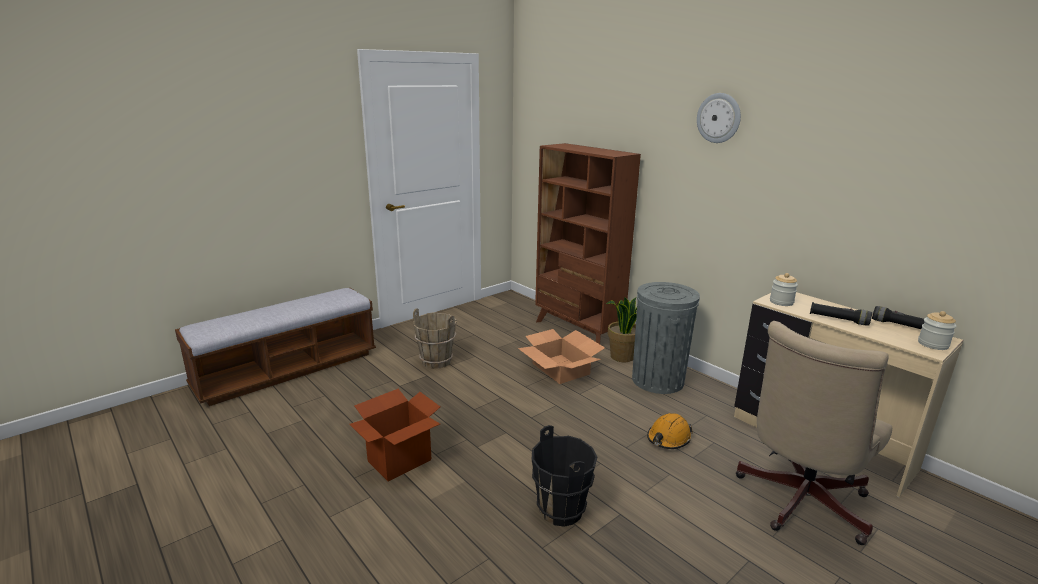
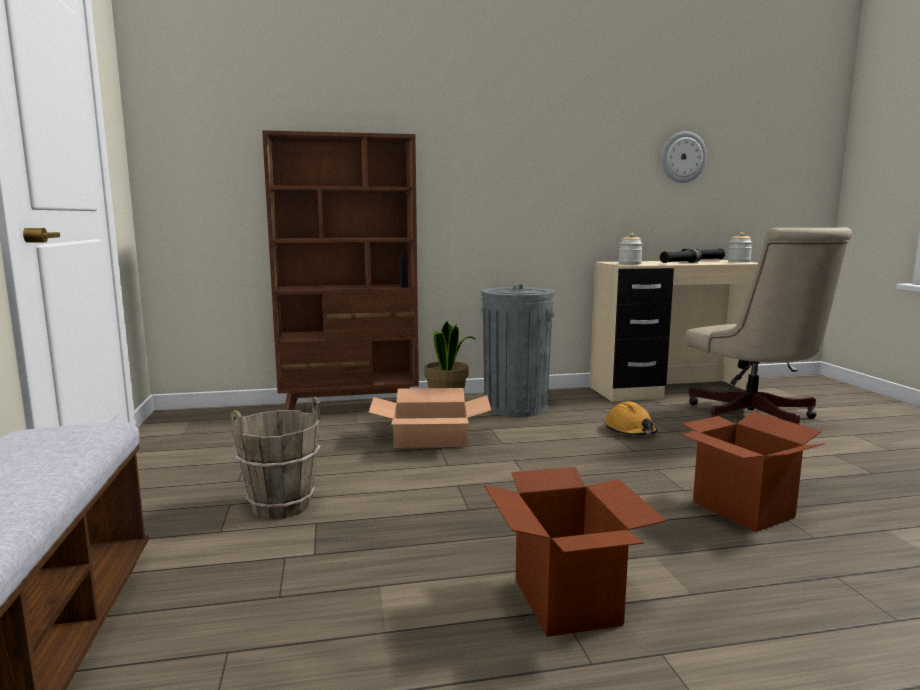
camera: 60 degrees left, 10 degrees down
(561, 510) = (742, 509): black bucket -> cardboard box
(719, 118) = (503, 92): wall clock -> wall clock (683, 157)

